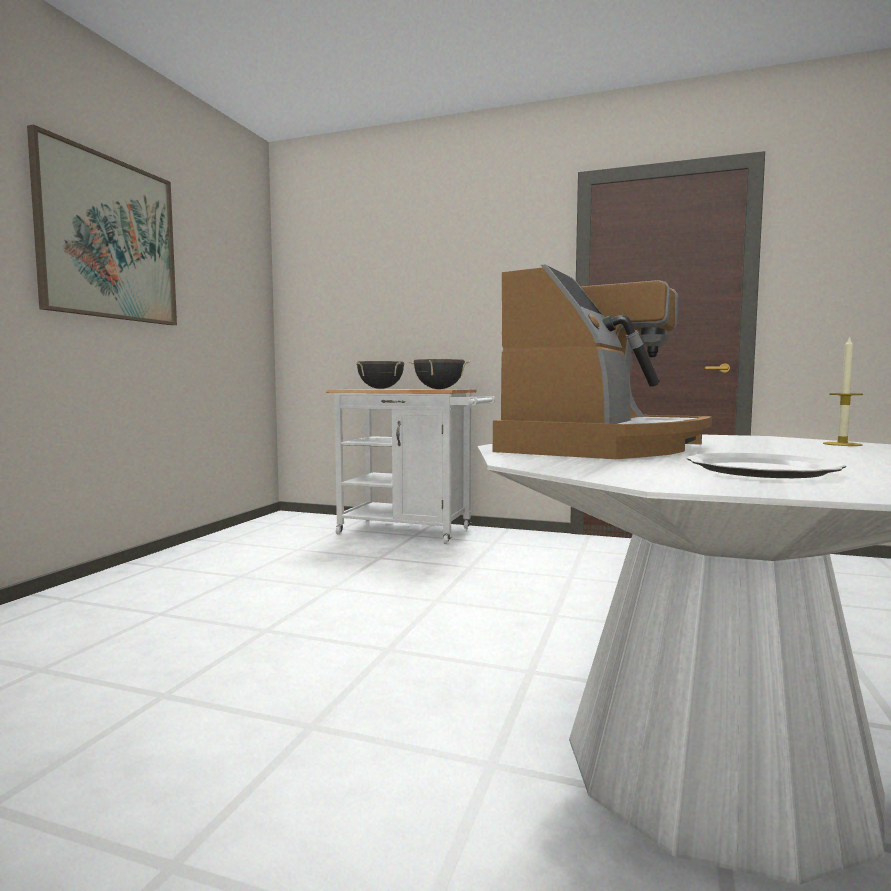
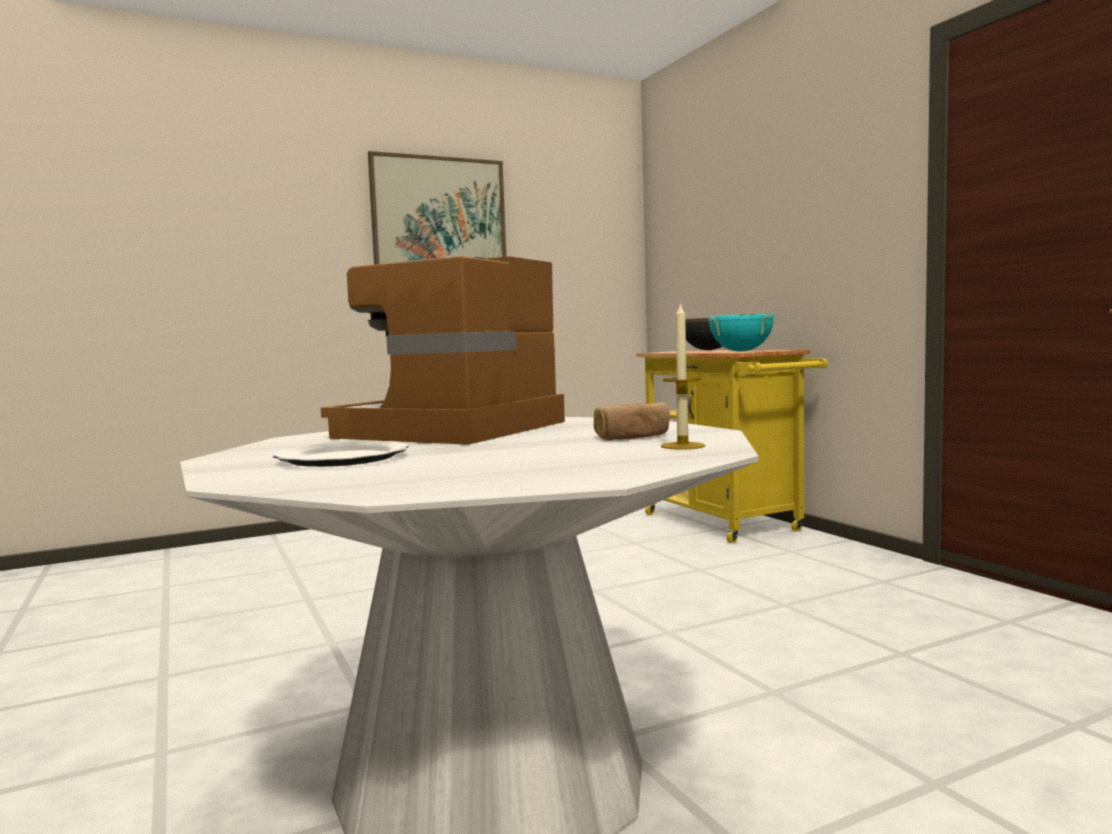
camera: 45 degrees right, 0 degrees up
(413, 531) = (728, 524): white cart -> yellow cart
(439, 389) = (741, 351): black cooking pot -> turquoise cooking pot
(601, 447) = (452, 430): coffee machine -> coffee machine turned 135 degrees clockwise
(764, 442) = (632, 437): none -> bread

